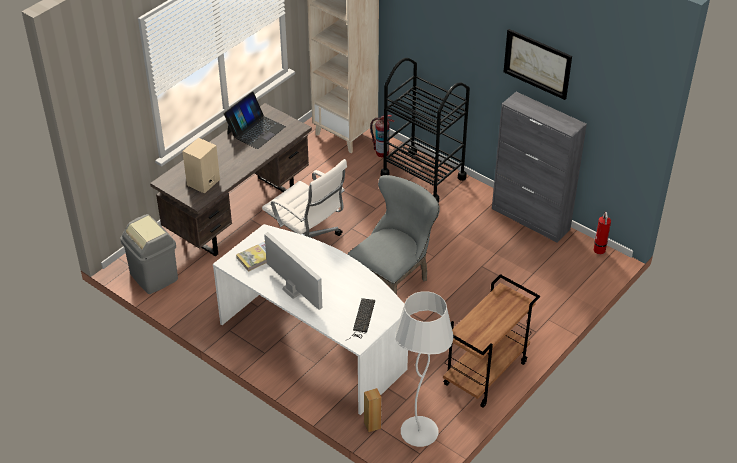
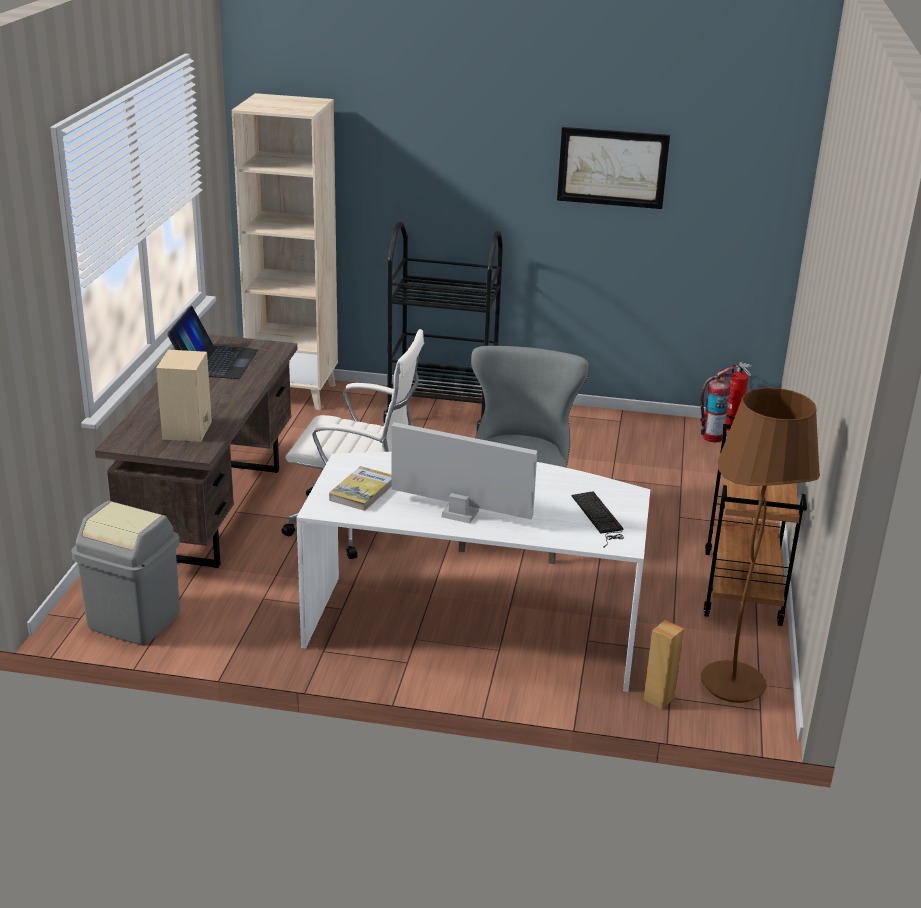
camera: 30 degrees left, 15 degrees down
(382, 152) = (362, 400): fire extinguisher -> fire extinguisher (711, 437)
(419, 433) = (732, 684): white floor lamp -> brown floor lamp
(531, 219) = (620, 419): grey cabinet -> none

